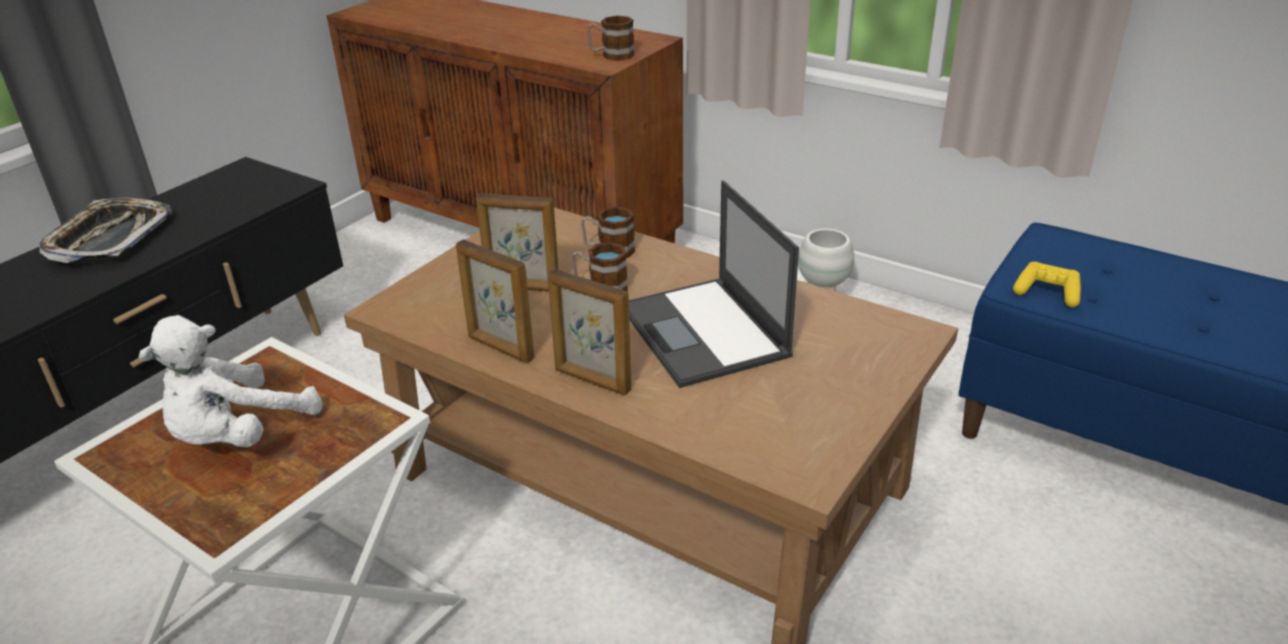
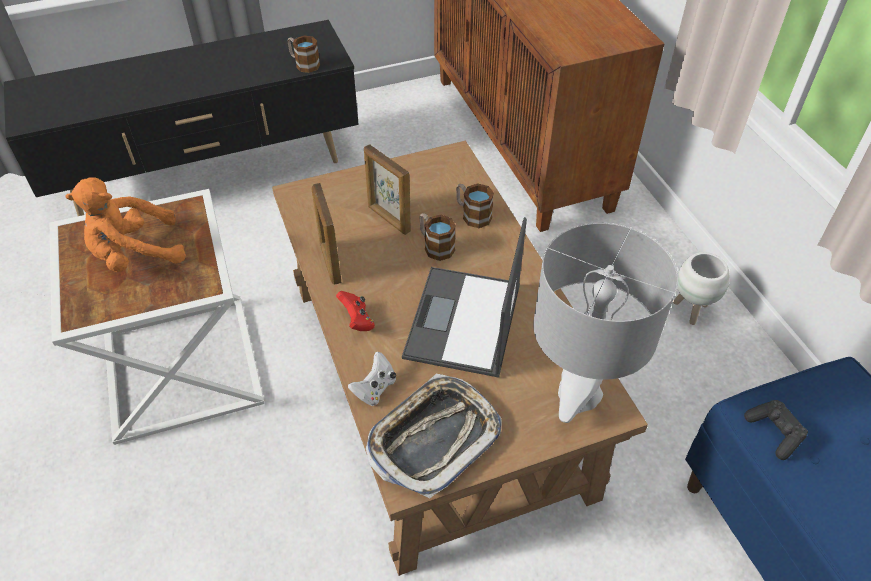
camera: 35 degrees right, 15 degrees up
(110, 237) = (204, 59): tray -> tray (434, 438)
(238, 435) = (135, 254): white plush toy -> orange plush toy
(592, 380) = (357, 321): picture frame -> red game controller
(611, 55) = (584, 43): mug -> mug (304, 64)
(682, 425) = (375, 389): none -> white game controller
(877, 335) = (578, 394): none -> grey table lamp
(1047, 293) = (774, 433): yellow game controller -> black game controller

